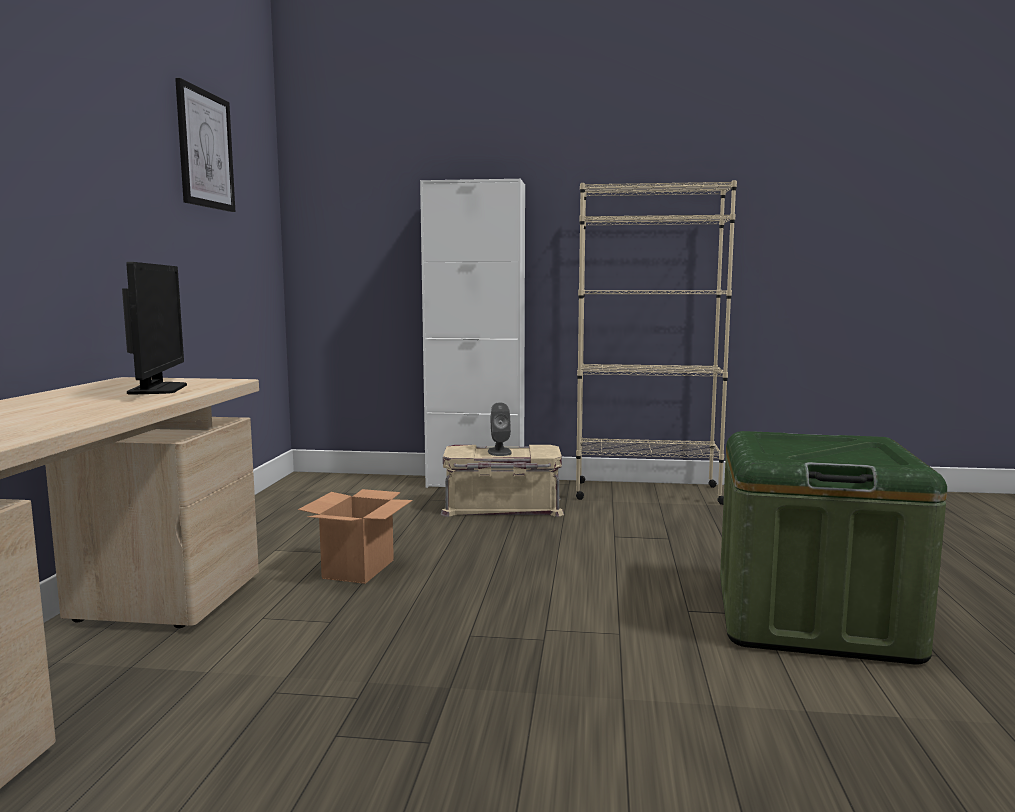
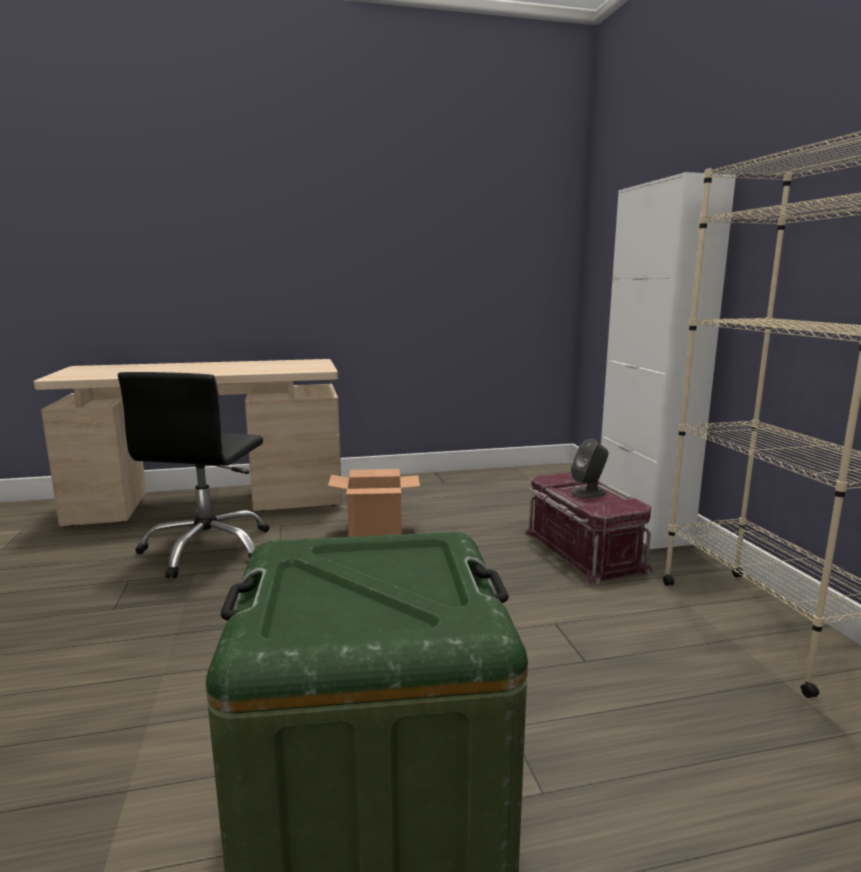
camera: 70 degrees right, 5 degrees up
(157, 389) = (275, 367): monitor -> none
(205, 149) = (458, 194): picture -> none
(285, 670) = (208, 549): none -> black office chair
(502, 507) = (582, 551): beige storage box -> red storage box

